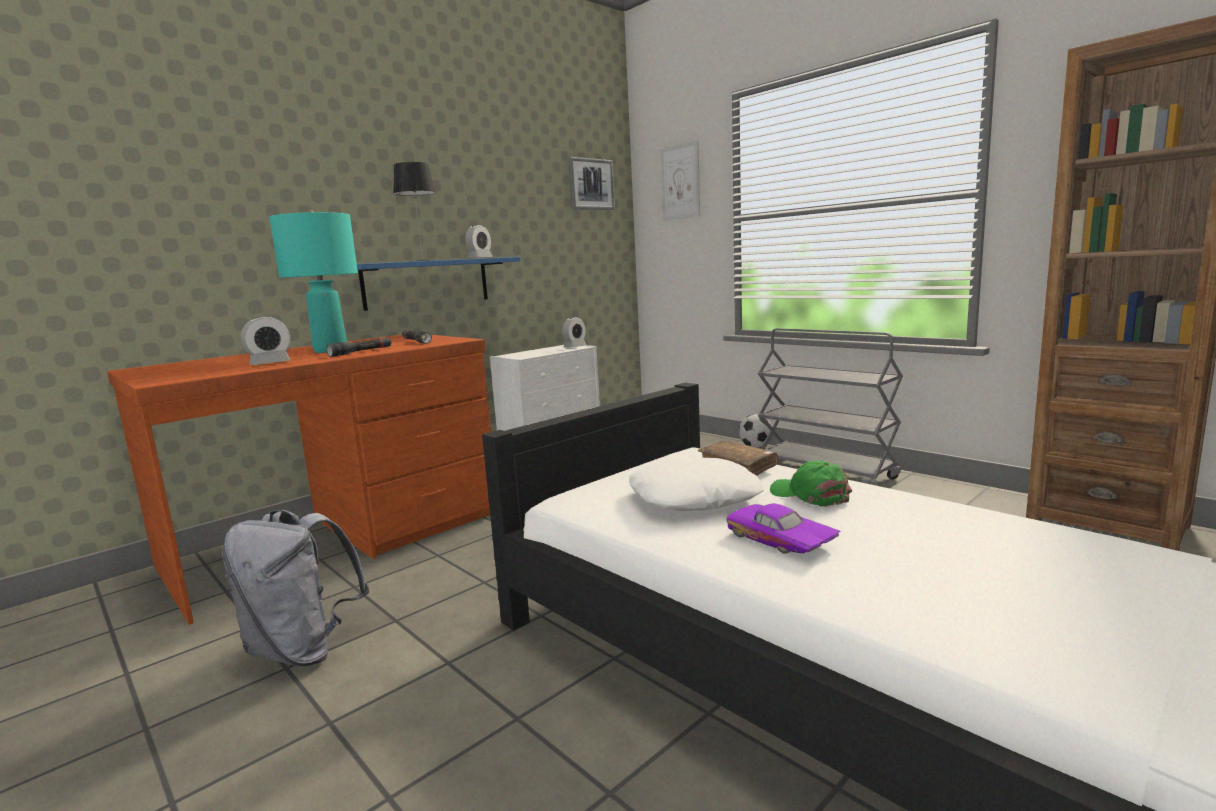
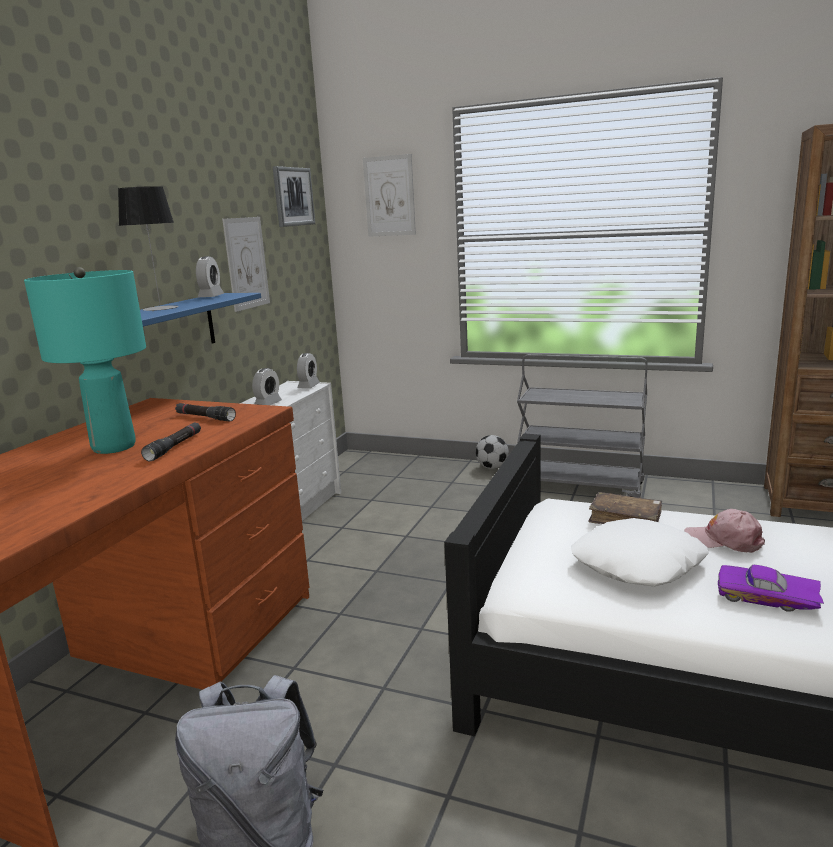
camera: 25 degrees left, 5 degrees up
(270, 363) = (83, 485): alarm clock -> alarm clock (268, 404)
(530, 237) = (246, 263): none -> picture
(810, 495) = (723, 540): green cap -> pink cap

